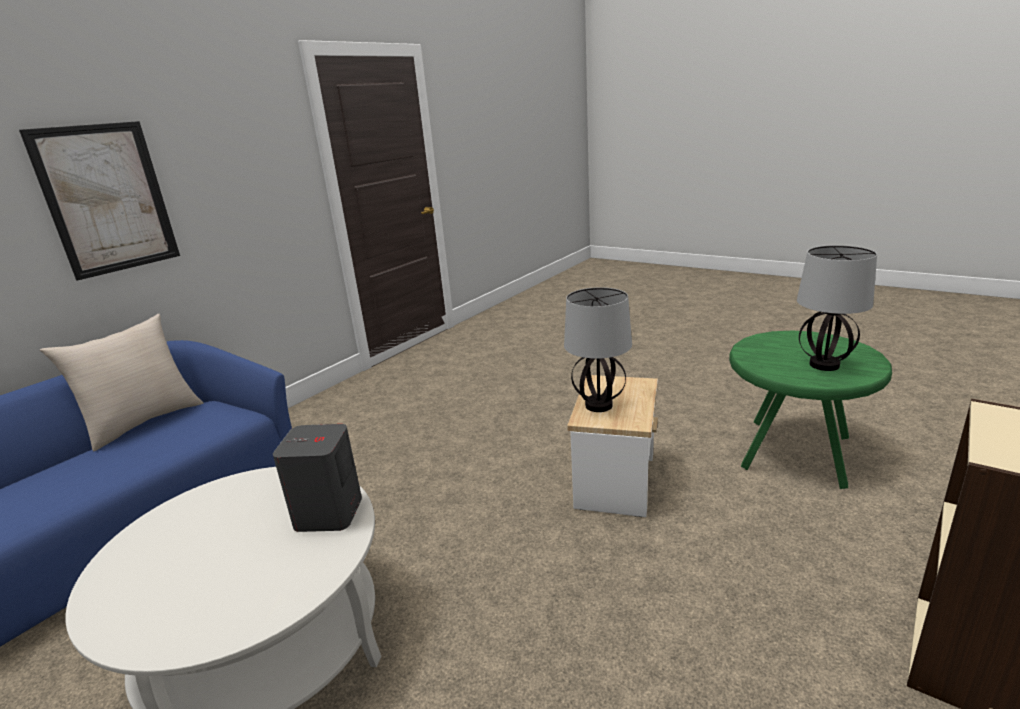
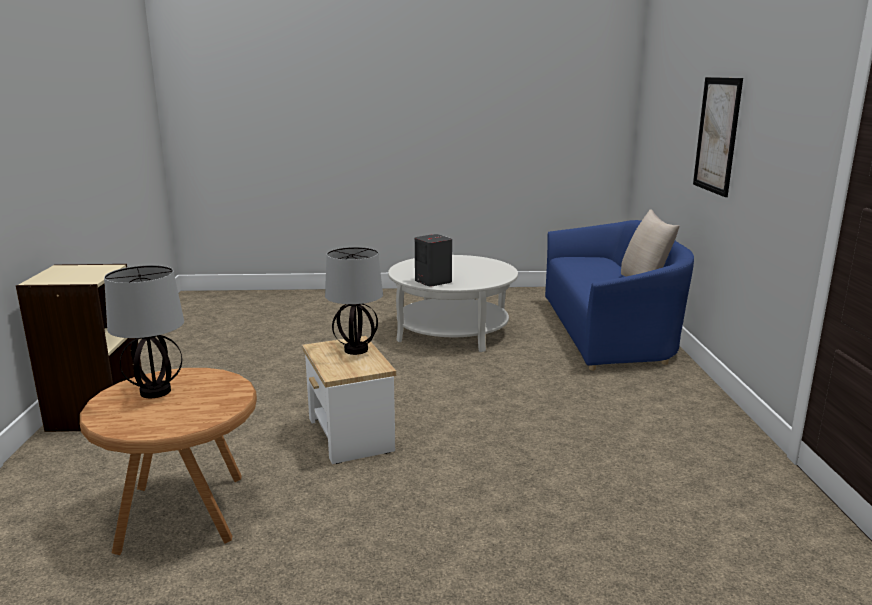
camera: 140 degrees right, 5 degrees down
(794, 454) = (184, 512): green side table -> brown side table

